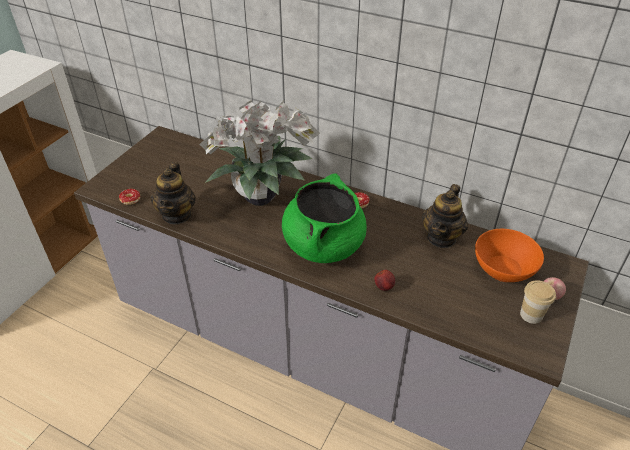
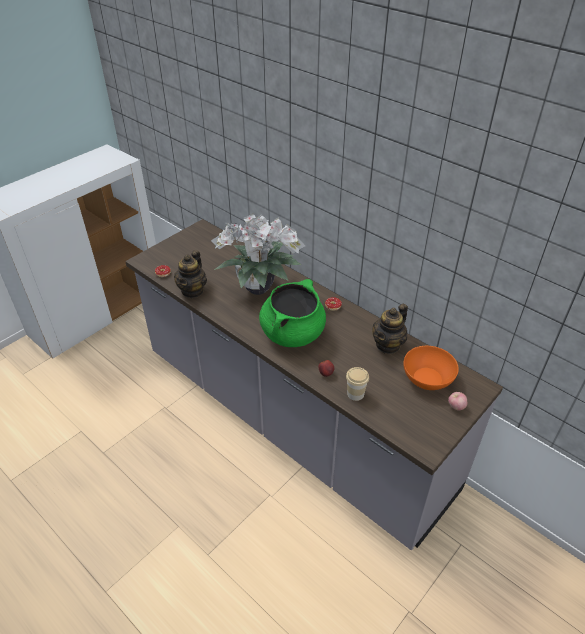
camera: 15 degrees right, 0 degrees up
(531, 315) = (433, 417): cup -> cup (355, 394)

